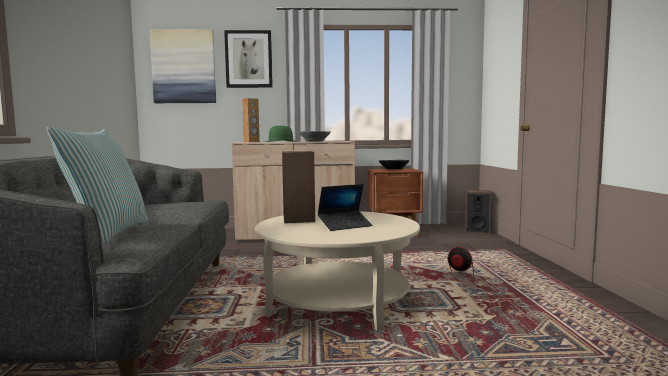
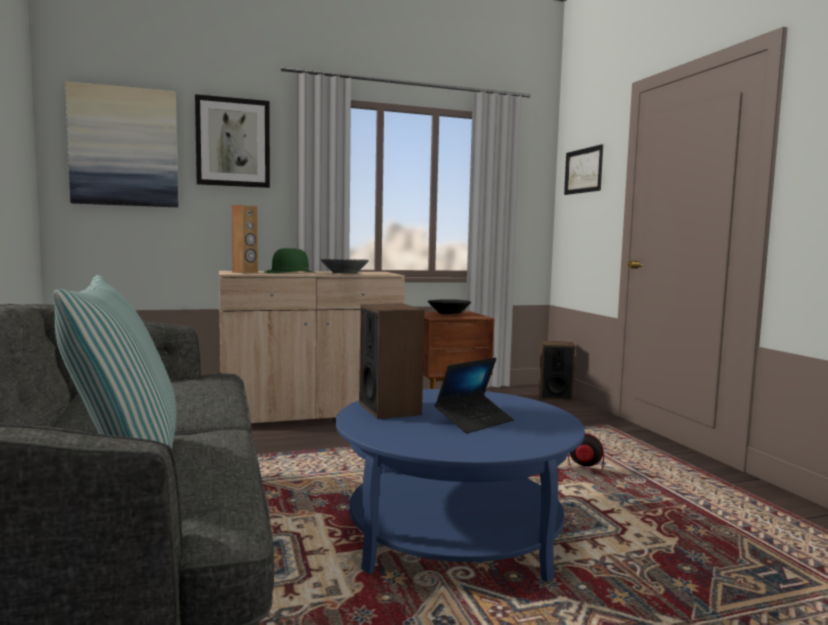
camera: 15 degrees left, 0 degrees up
(337, 302) = (454, 534): beige coffee table -> blue coffee table
(497, 61) = (583, 170): none -> picture

